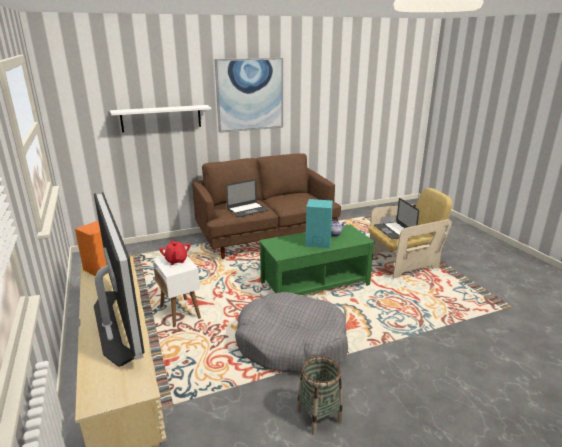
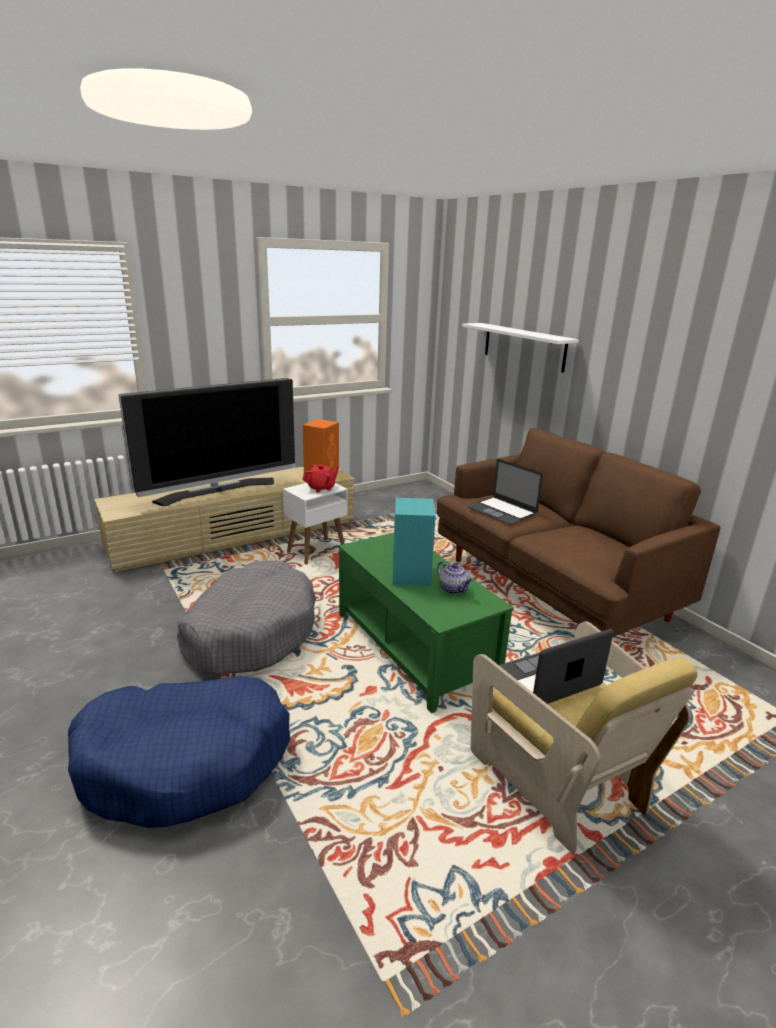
camera: 80 degrees right, 0 degrees up
(250, 95) = (646, 336): picture -> none
(318, 416) = (113, 658): basket -> none
(418, 364) = (185, 761): none -> blue dog bed

